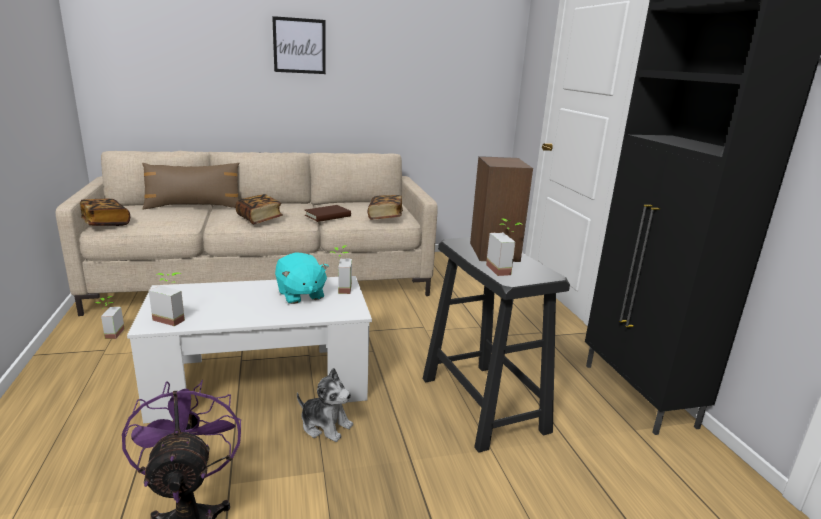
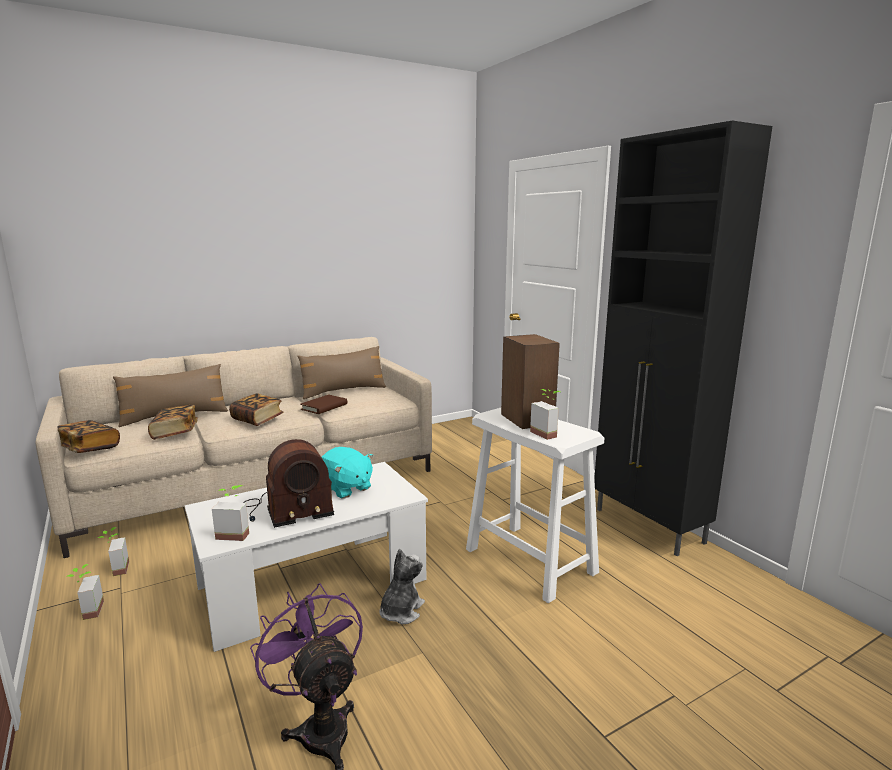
camera: 15 degrees left, 5 degrees down
(233, 304) = (287, 509): none -> radio
(299, 46) = (266, 240): picture -> none
(325, 425) = (400, 611): plush toy -> plush toy turned 75 degrees counterclockwise
(340, 288) = (379, 476): potted plant -> potted plant (87, 611)
(357, 204) = (343, 391): none -> brown pillow
(385, 216) = (380, 400): book -> book (175, 432)
(483, 405) = (530, 561): black stool -> white stool

